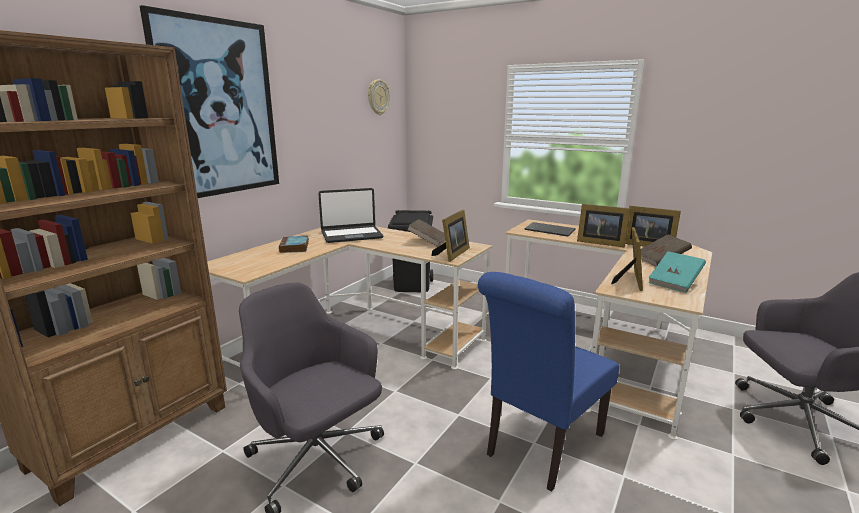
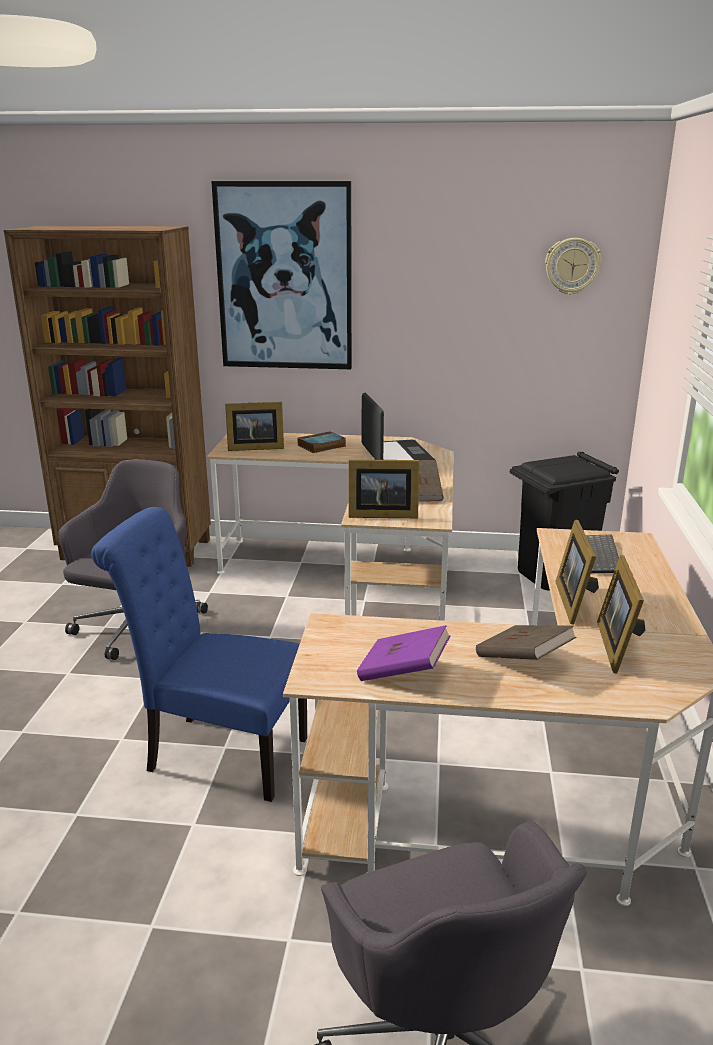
camera: 65 degrees right, 5 degrees up
(351, 235) = (396, 455): laptop -> laptop turned 150 degrees counterclockwise
(630, 280) = (381, 635): picture frame -> picture frame (254, 447)
(675, 283) = (403, 672): turquoise book -> purple book

